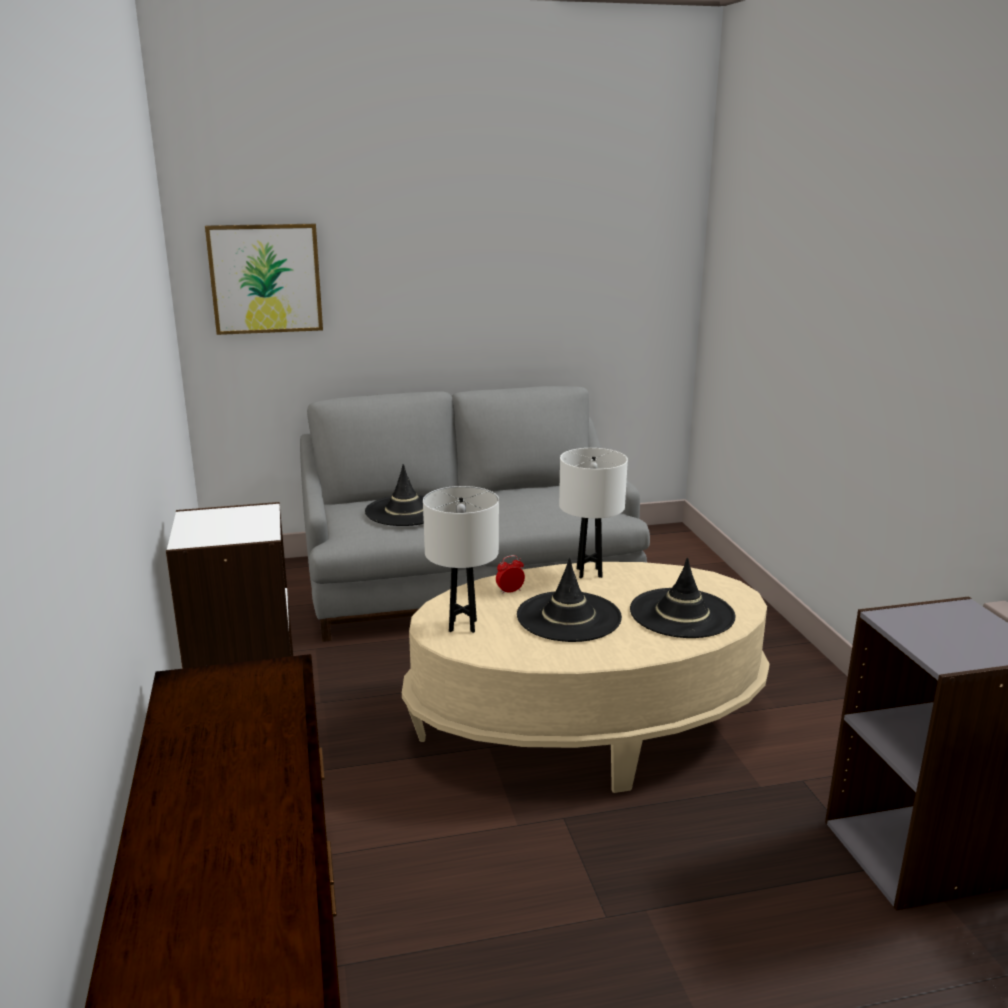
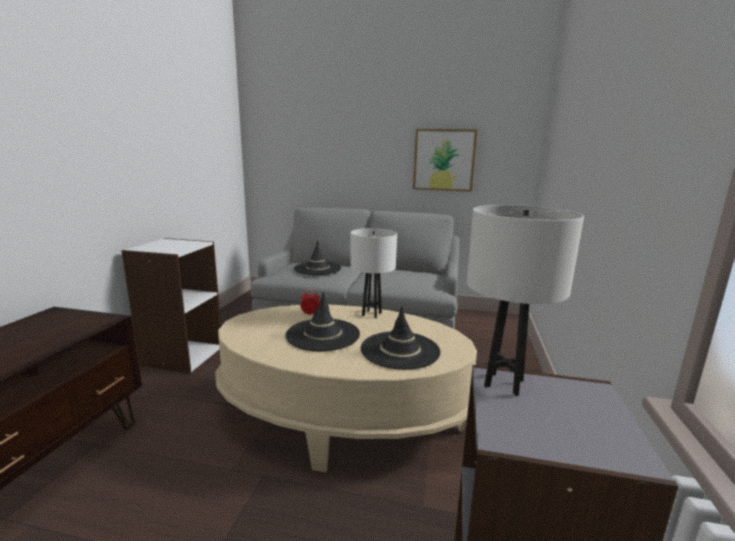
camera: 25 degrees right, 5 degrees down
(265, 278) = (284, 141): picture -> picture (444, 160)
(462, 626) = (255, 325): white table lamp -> white table lamp (503, 383)

